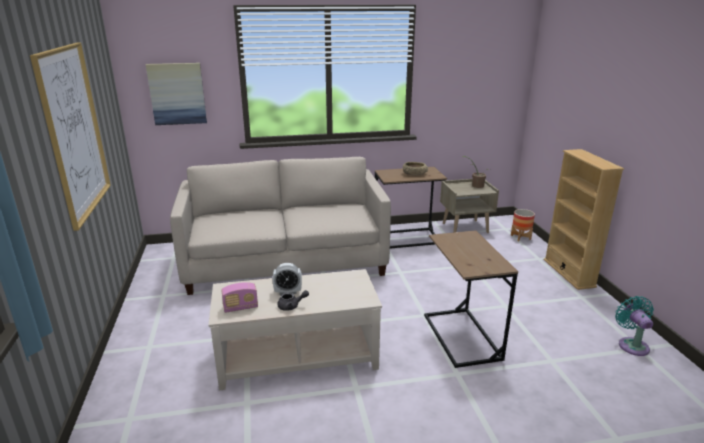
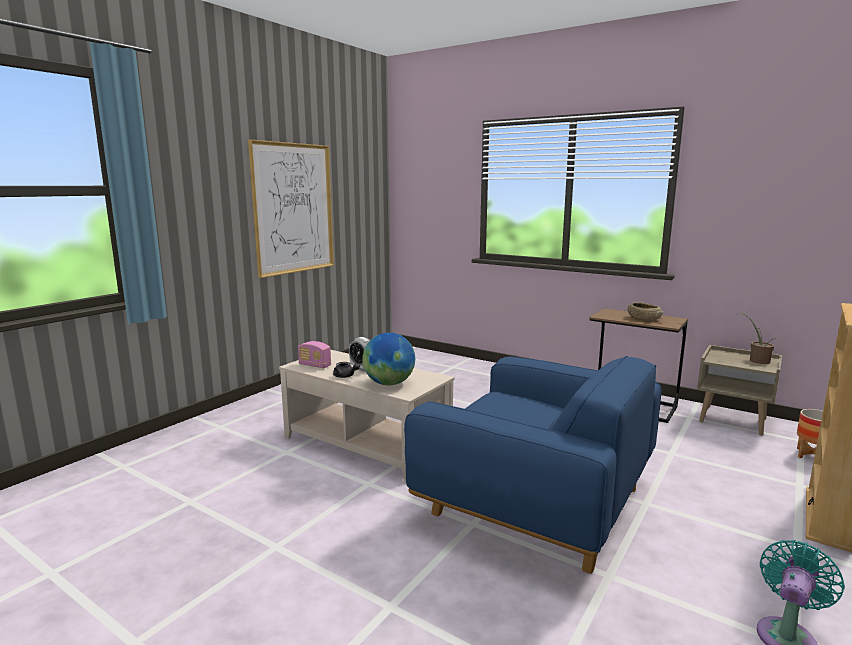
camera: 45 degrees right, 10 degrees down
(177, 94) = (430, 204): picture -> none
(286, 262) = (471, 384): beige sofa -> none
(337, 297) = (389, 383): none -> globe
(462, 336) = (536, 501): brown side table -> blue armchair

